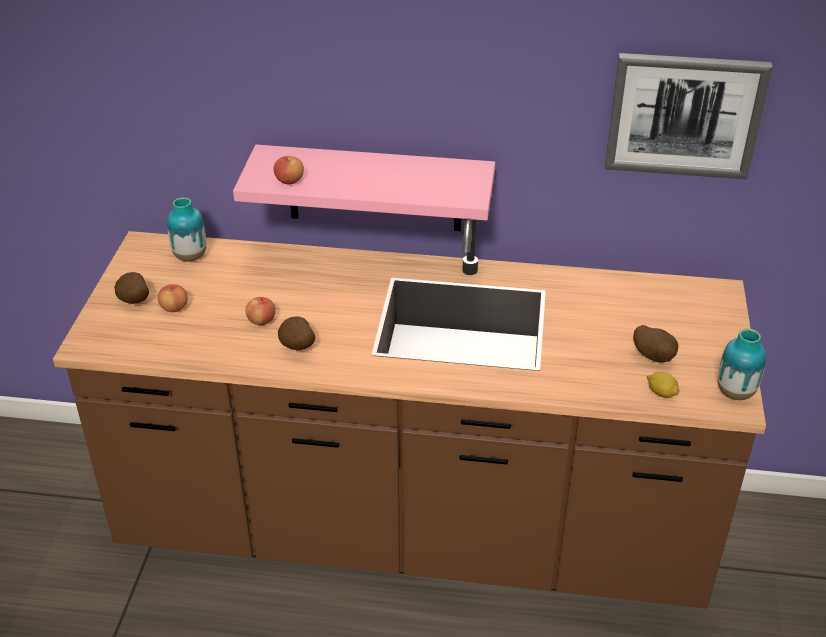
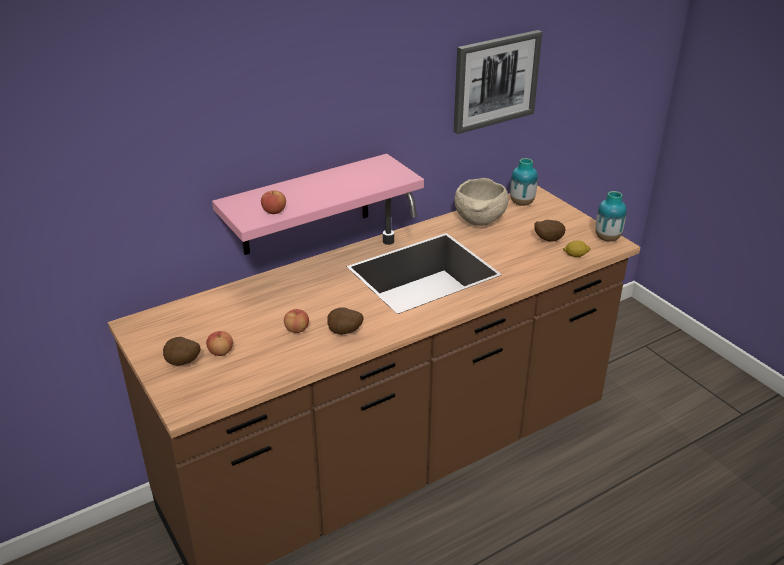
camera: 40 degrees left, 5 degrees down
(190, 256) = (185, 316): vase -> vase (522, 203)
(602, 295) = (480, 222): none -> beige bowl

